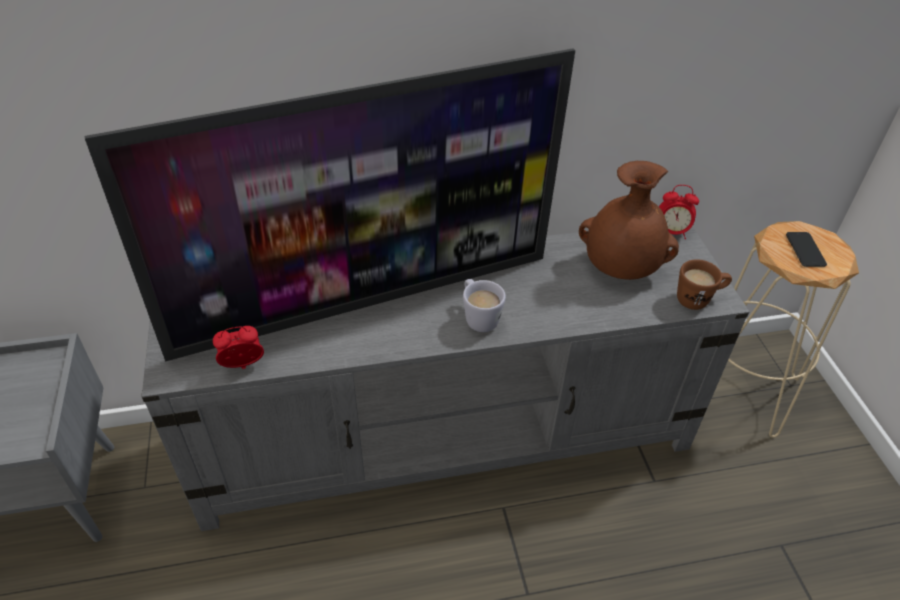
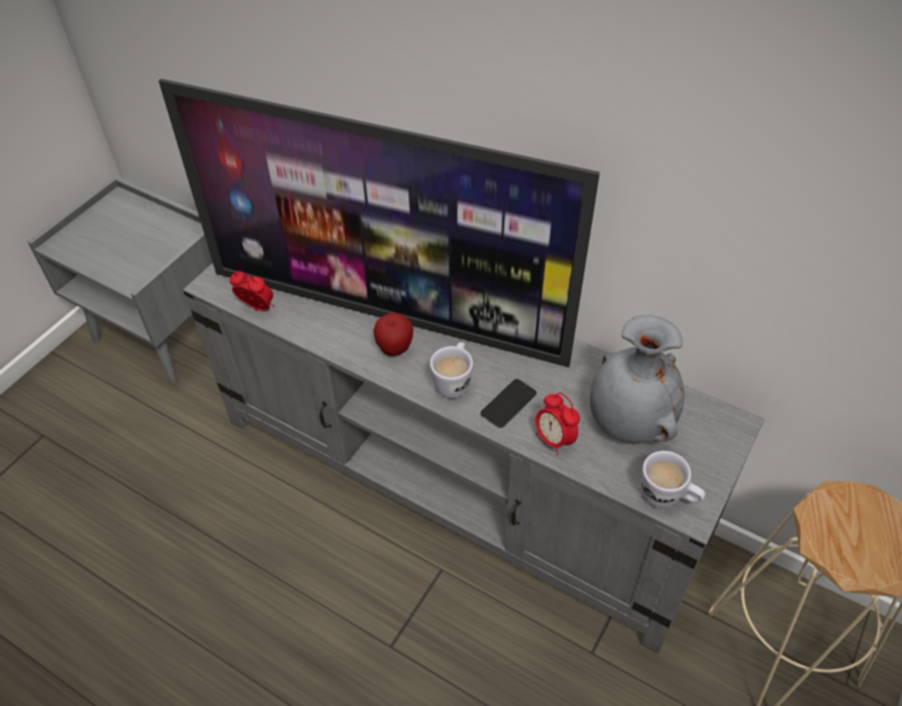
camera: 45 degrees right, 5 degrees up
(405, 323) = (395, 349): none -> apple
(620, 268) = (629, 421): brown vase -> grey vase
(671, 232) = (727, 420): alarm clock -> alarm clock (554, 440)
(698, 299) = (667, 498): brown mug -> white mug
(805, 250) = (858, 531): phone -> phone (508, 404)

